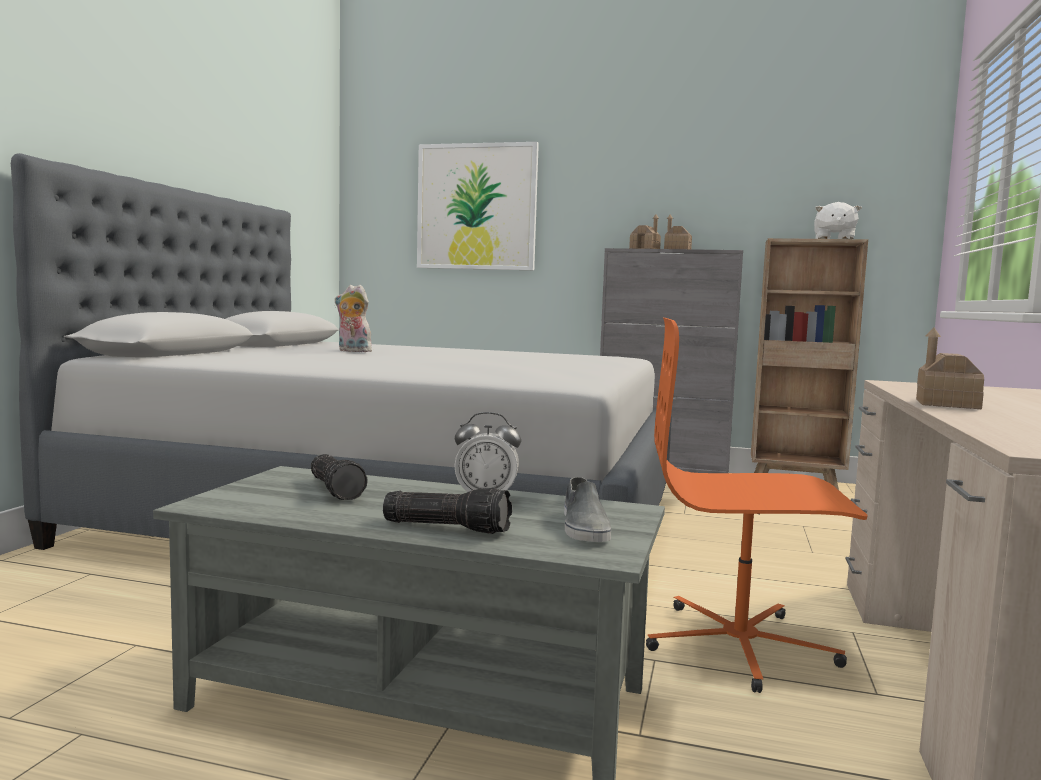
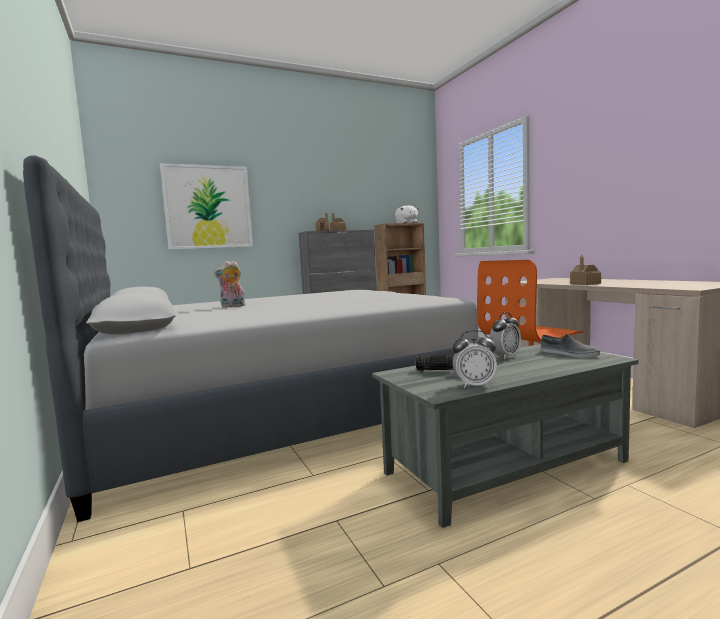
camera: 40 degrees left, 0 degrees up
(269, 511) = (474, 386): none -> alarm clock
(448, 527) = (546, 367): flashlight -> none

